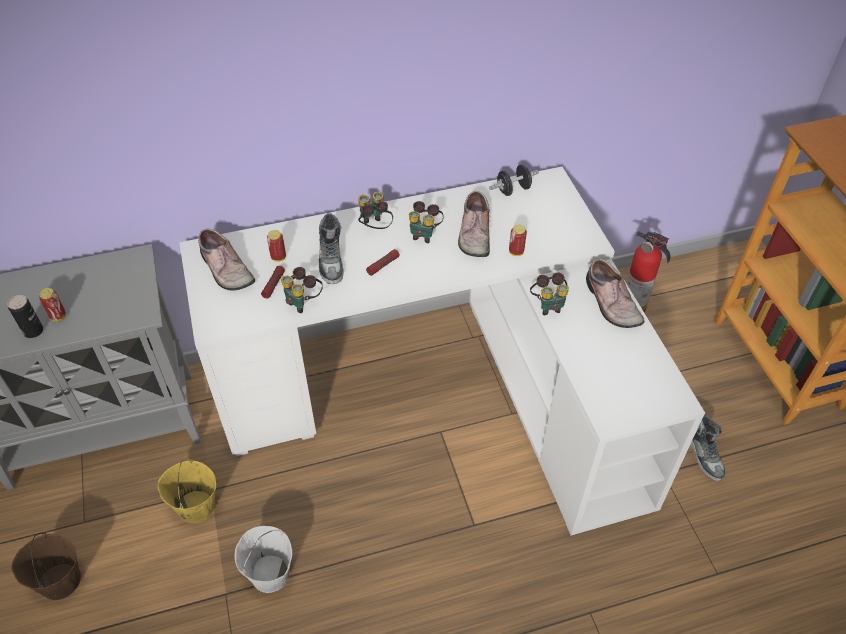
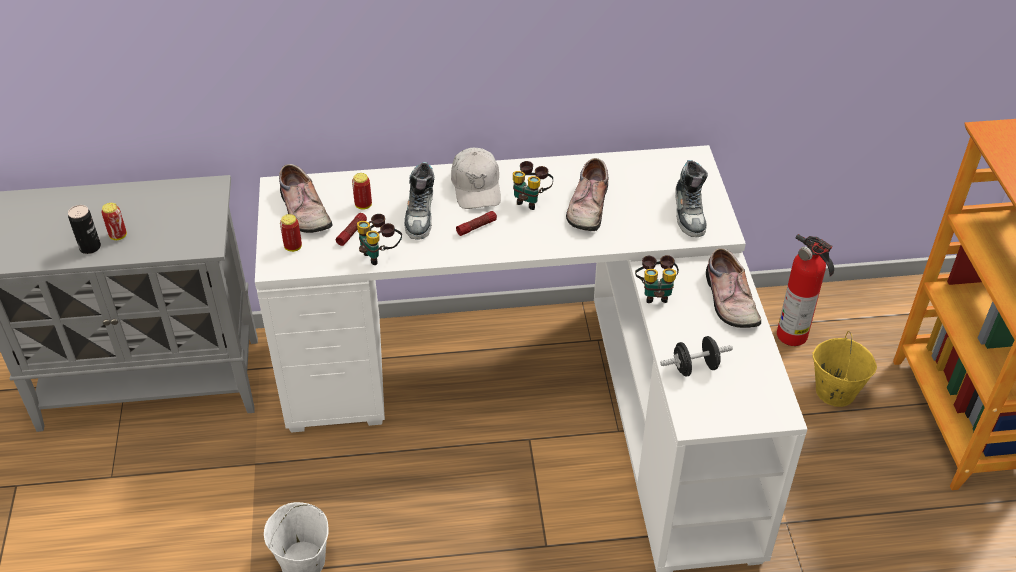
camera: 10 degrees right, 5 degrees down
(60, 581) = (74, 534): brown bucket -> none
(196, 506) = (235, 479): yellow bucket -> yellow bucket (834, 391)
(374, 227) = (476, 187): binoculars -> white cap
(513, 190) = (644, 164): black dumbbell -> black dumbbell (695, 367)
(516, 252) = (630, 231): can -> can (293, 247)
(705, 455) = (843, 510): shoe -> shoe (689, 213)

